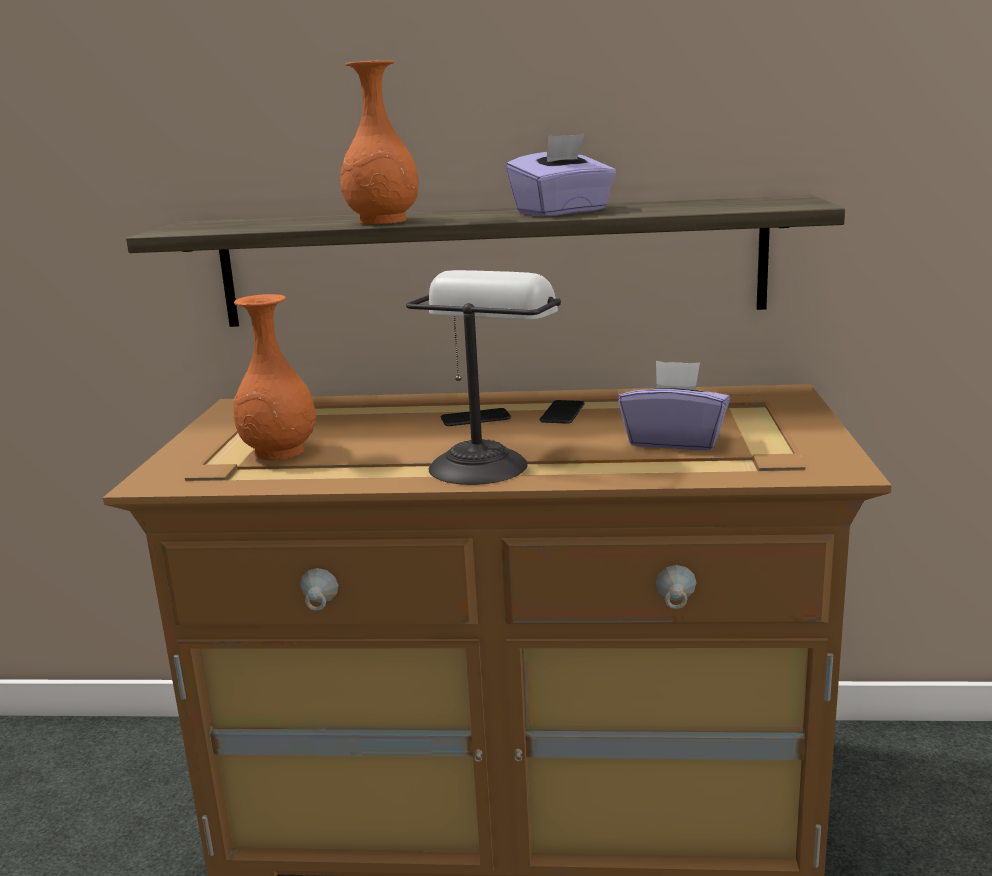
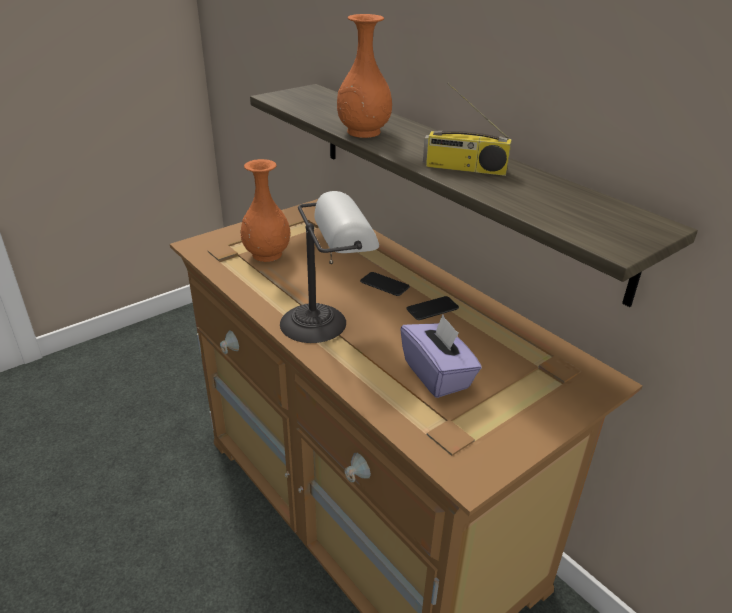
camera: 45 degrees right, 15 degrees up
(562, 212) = (464, 168): purple tissue box -> radio

